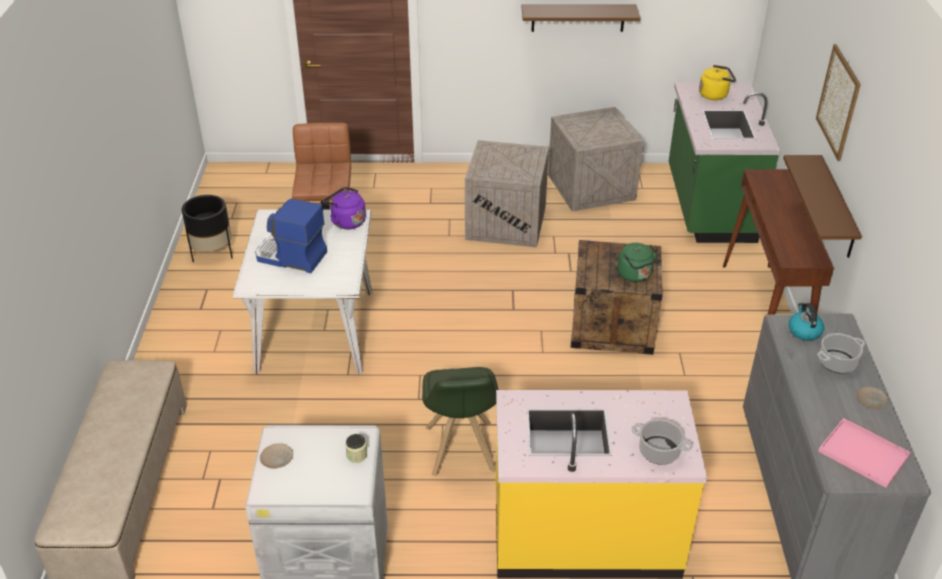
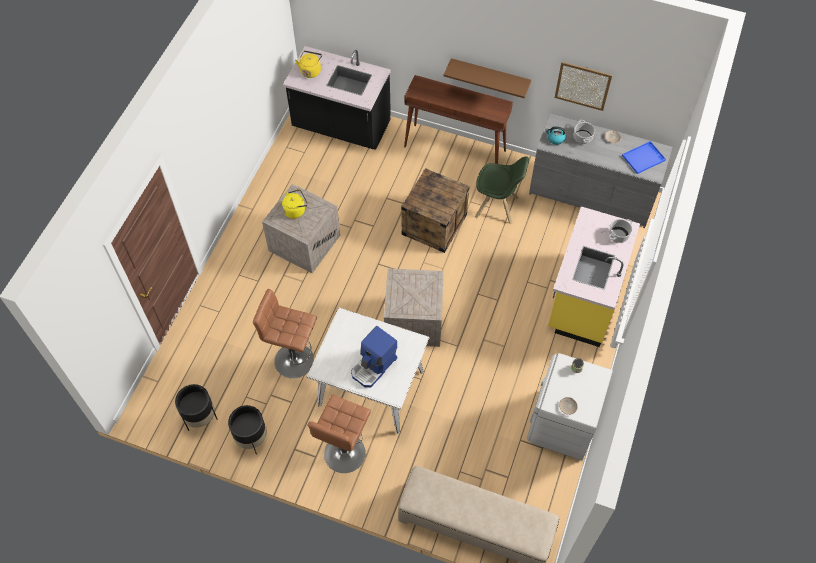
camera: 70 degrees left, 20 degrees up
(211, 331) = (344, 453): none -> brown stool
(229, 211) = (200, 417): none -> black planter
(346, 221) = (347, 324): purple kettle -> none
(461, 449) = (506, 336): green chair -> green chair (497, 207)
(510, 158) = (295, 210): none -> yellow kettle
(578, 17) = (233, 103): brown shelf -> none
(589, 187) = (287, 180): crate -> crate (412, 321)
(636, 275) = (448, 191): green kettle -> none
(708, 205) = (341, 126): green counter -> black counter
(838, 101) = (457, 30): picture -> picture (583, 85)
(861, 453) = (643, 158): pink tray -> blue tray

